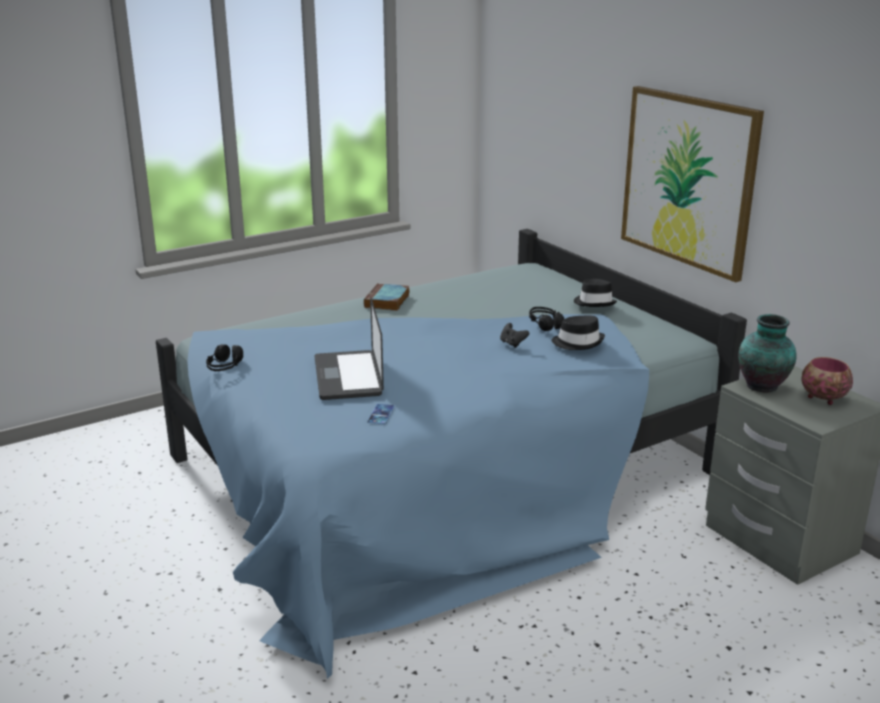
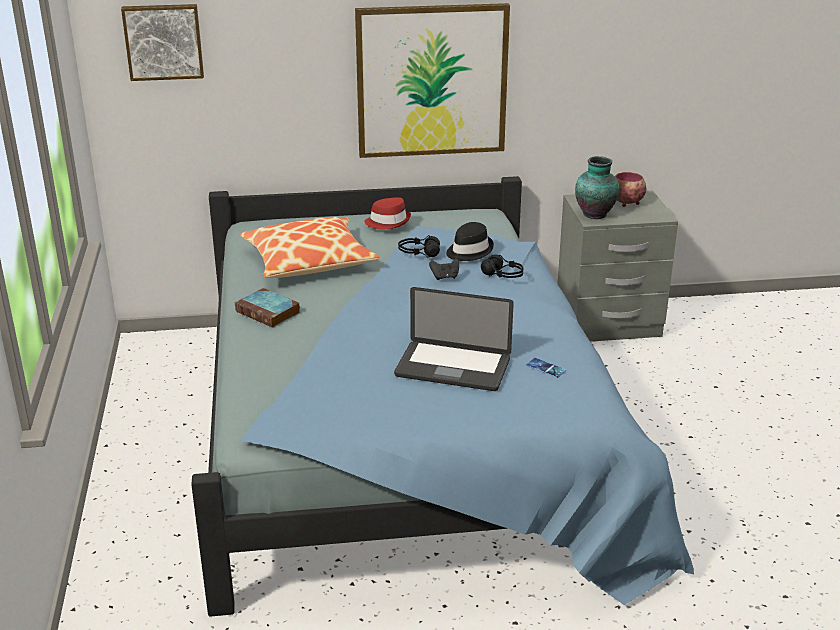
camera: 65 degrees left, 5 degrees up
(224, 367) = (369, 433): black headphones -> black headphones (503, 275)
(487, 295) = (309, 261): none -> pillow
(521, 87) = (163, 41): none -> picture
(594, 302) = (388, 222): black hat -> red hat

